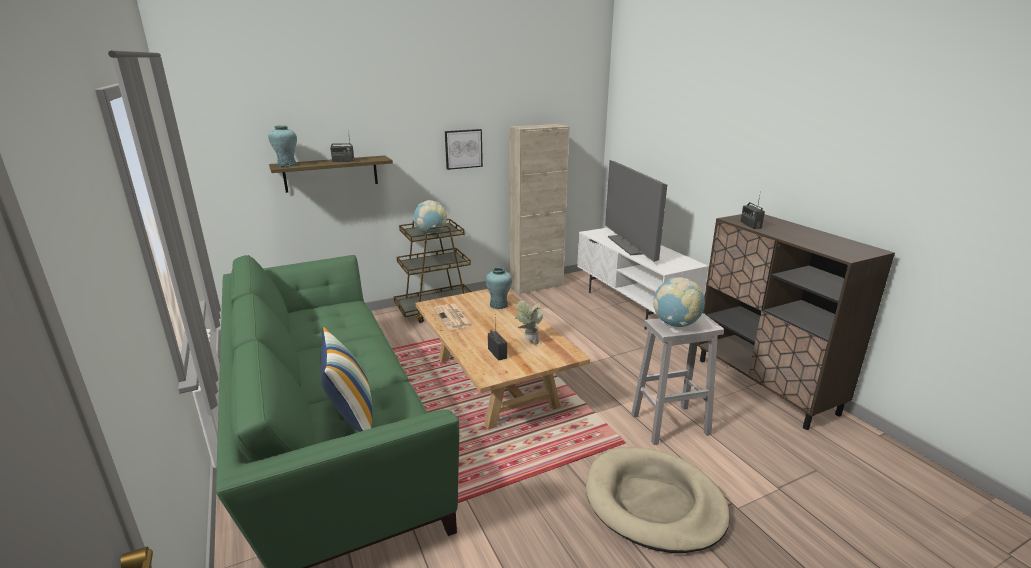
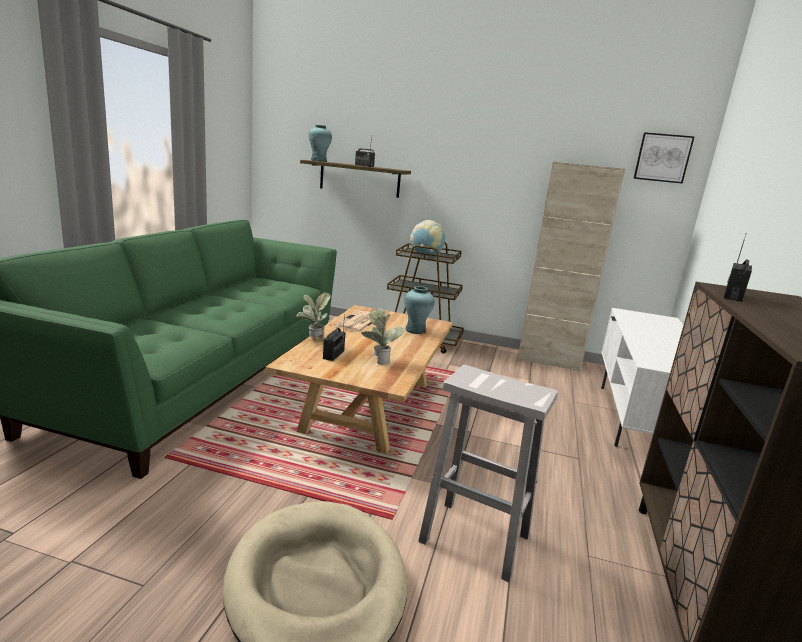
camera: 40 degrees right, 5 degrees down
(351, 416) = (145, 333): pillow -> none
(460, 349) = (313, 340): none -> potted plant
(463, 149) = (494, 179): picture -> picture (662, 158)
(632, 245) = (656, 334): television -> none
(675, 324) = (489, 381): globe -> none

